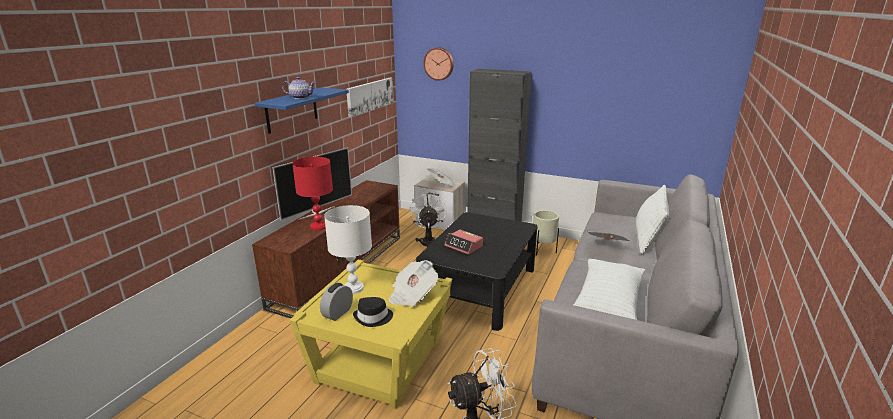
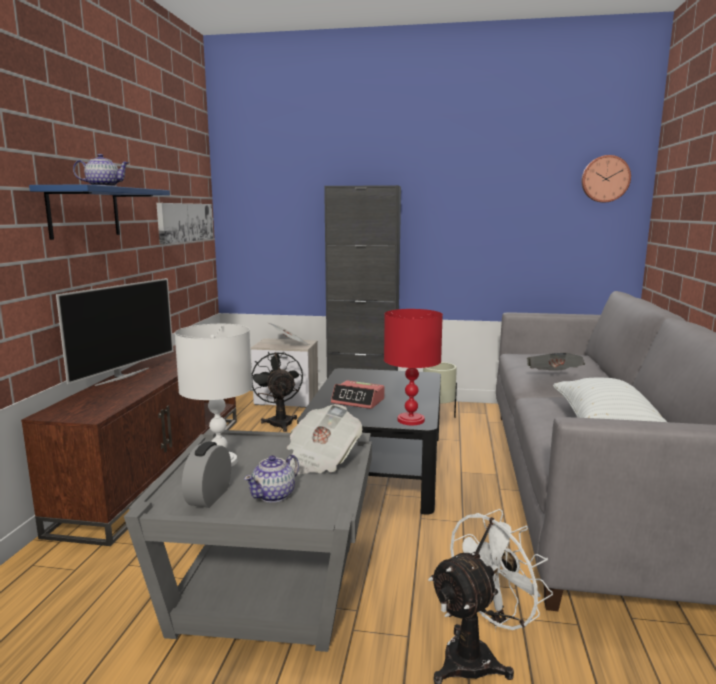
camera: 15 degrees left, 10 degrees down
(318, 226) = (133, 390): red table lamp -> red table lamp (411, 420)
(373, 318) = (274, 495): black hat -> teapot
(381, 361) = (271, 582): yellow side table -> grey side table
(428, 241) = (279, 421): white fan -> black fan
(439, 63) = (276, 184): wall clock -> wall clock (605, 179)
(648, 237) = (591, 367): white pillow -> none

